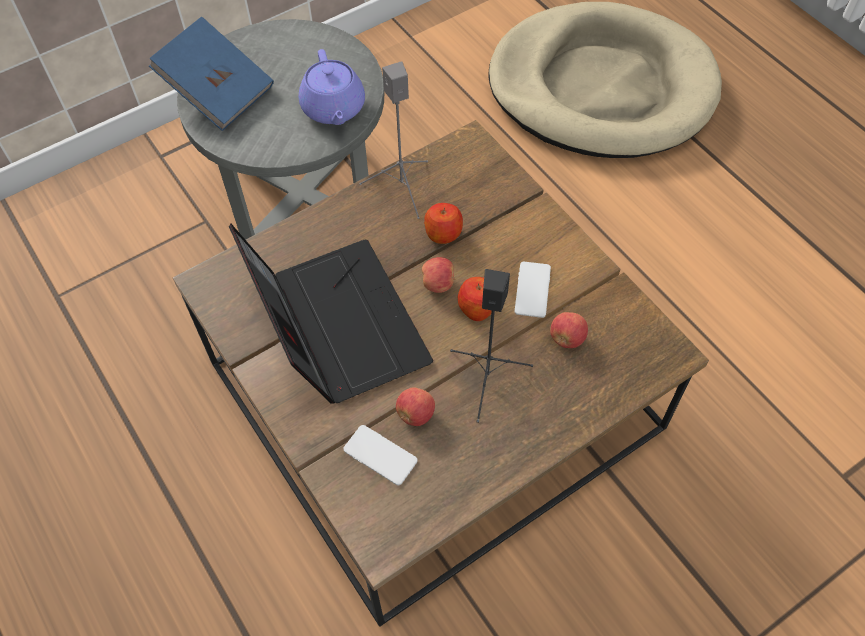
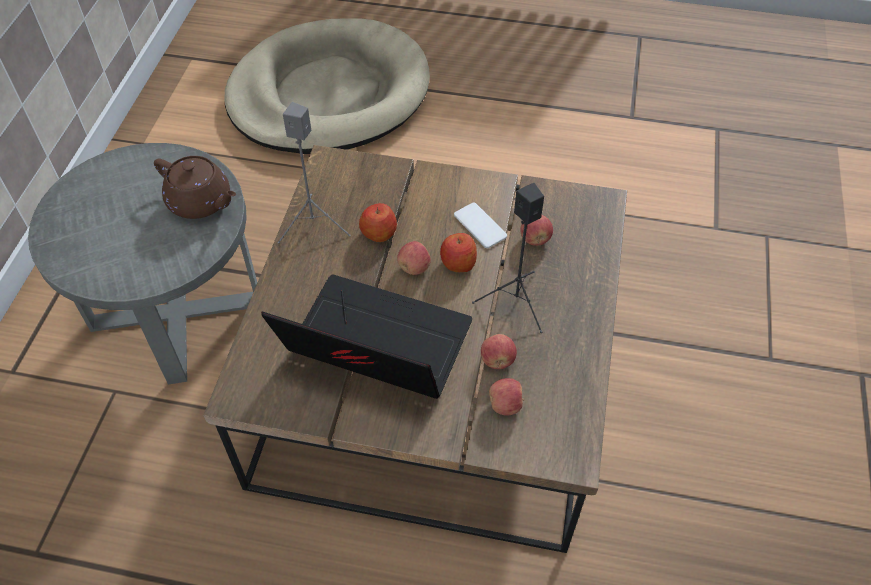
camera: 45 degrees left, 5 degrees down
(218, 92) = (83, 252): blue book -> none
(333, 109) = (201, 202): purple teapot -> brown teapot
(380, 455) = (505, 405): phone -> apple

